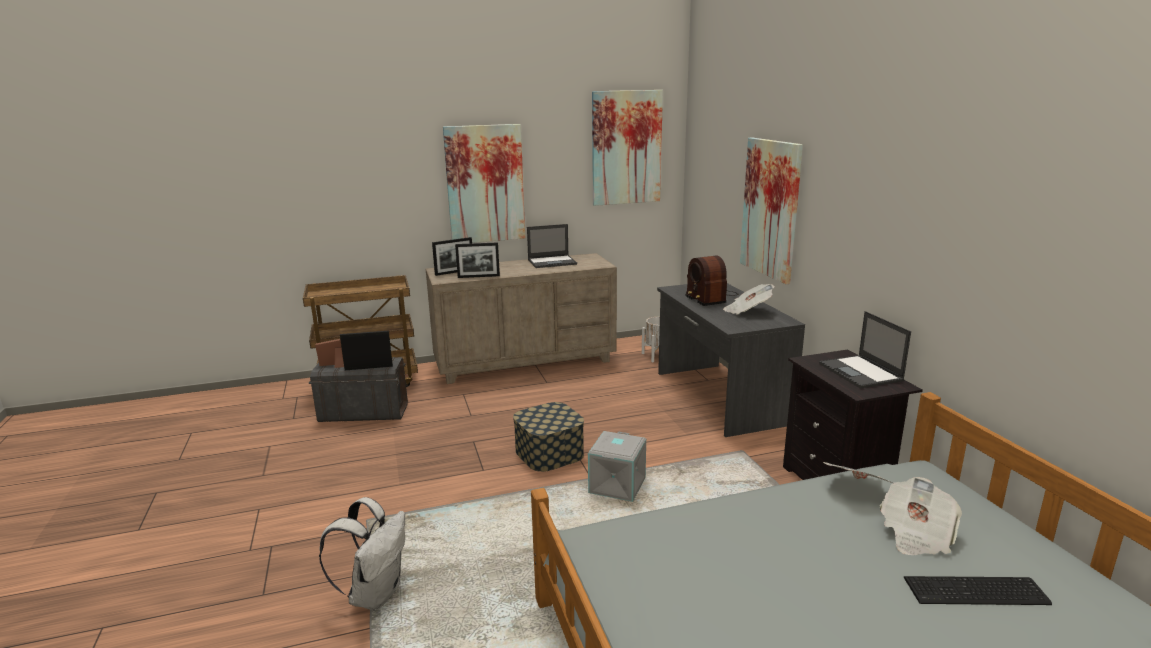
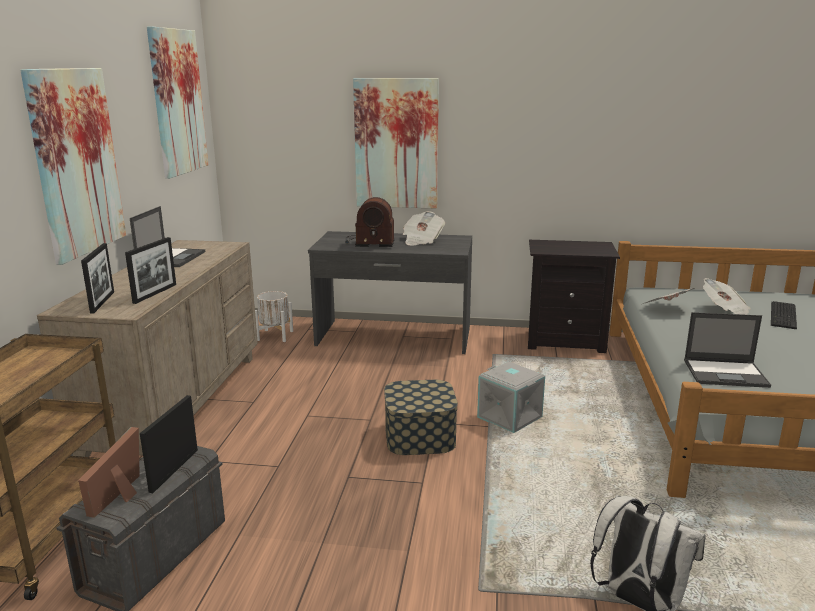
camera: 65 degrees left, 0 degrees up
(861, 372) = (574, 245): laptop -> laptop (726, 373)

